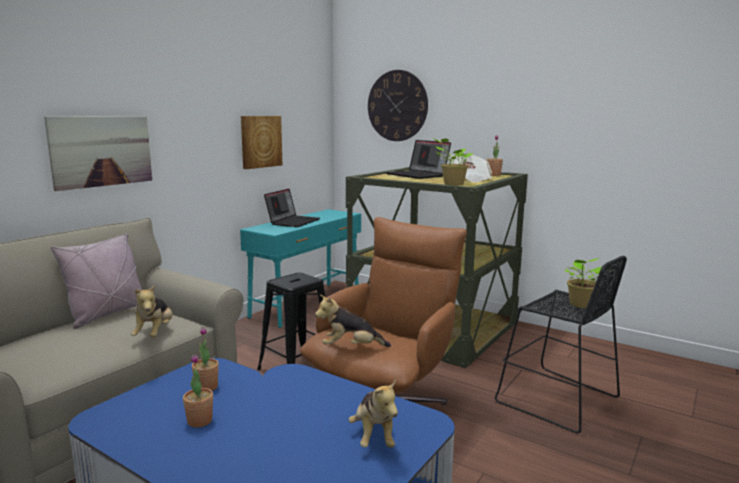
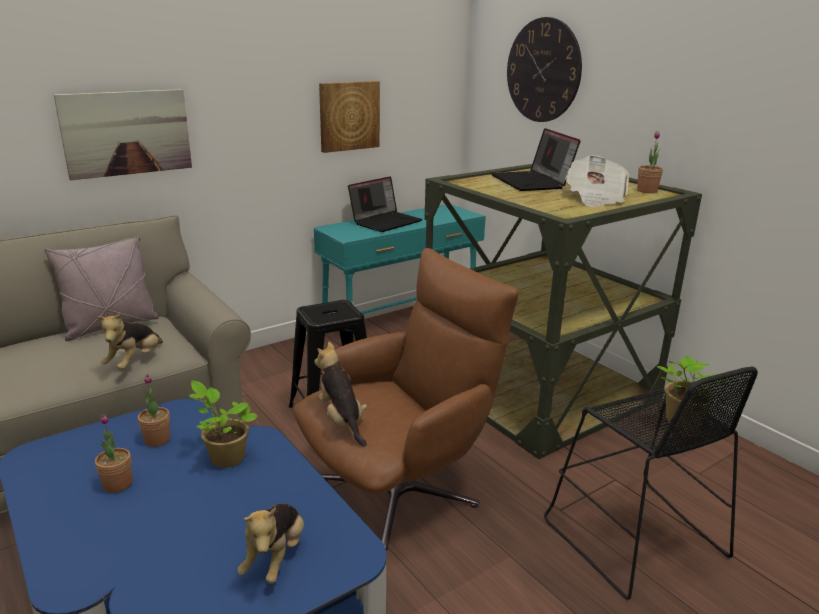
camera: 20 degrees right, 10 degrees up
(351, 347) = (342, 420): plush toy -> plush toy turned 45 degrees clockwise
(452, 184) = (551, 208): potted plant -> potted plant (225, 457)

